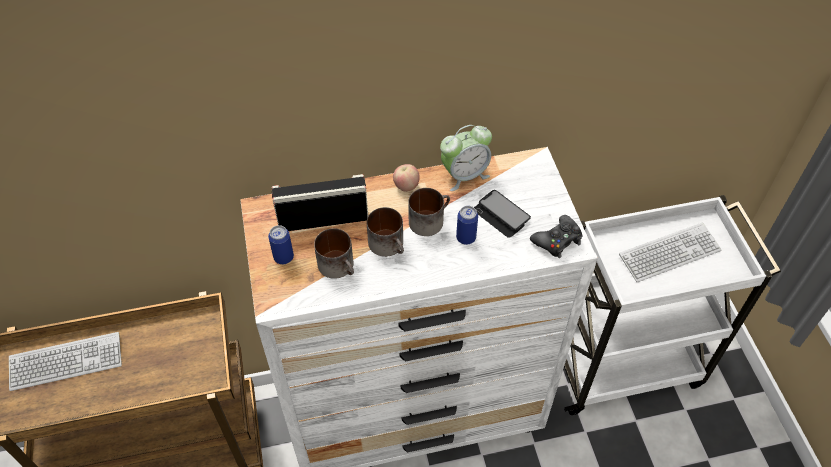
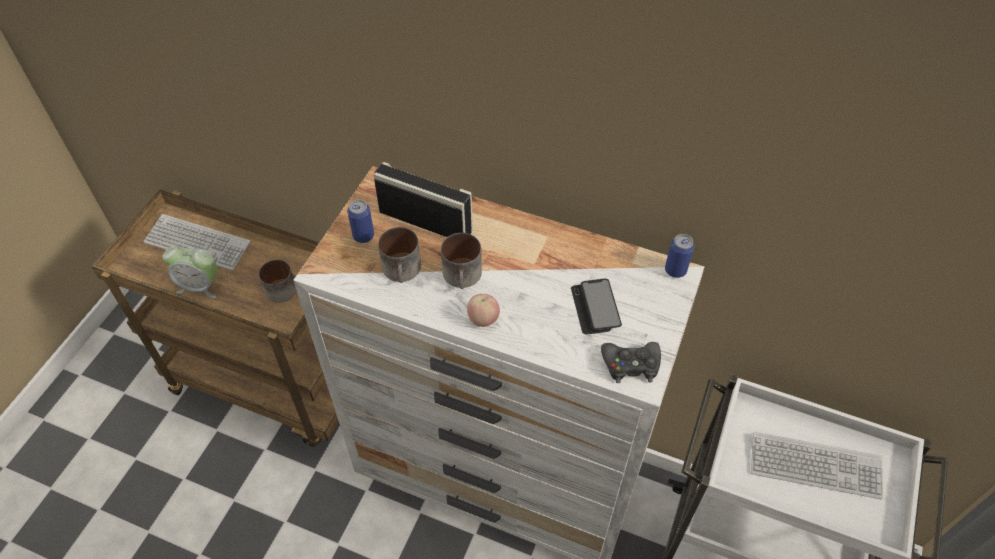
camera: 35 degrees right, 0 degrees up
(406, 186) = (526, 231): apple -> apple (483, 319)
(429, 219) = (520, 273): mug -> mug (285, 289)
(464, 175) = (592, 250): alarm clock -> alarm clock (200, 286)
(466, 238) = (540, 310): can -> can (675, 270)

